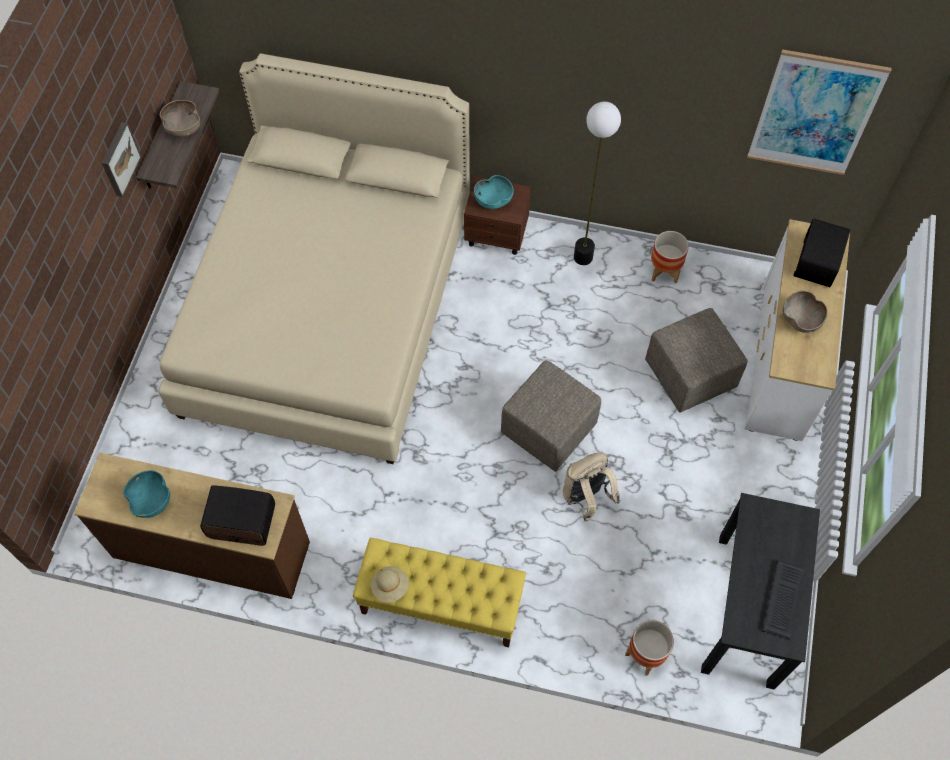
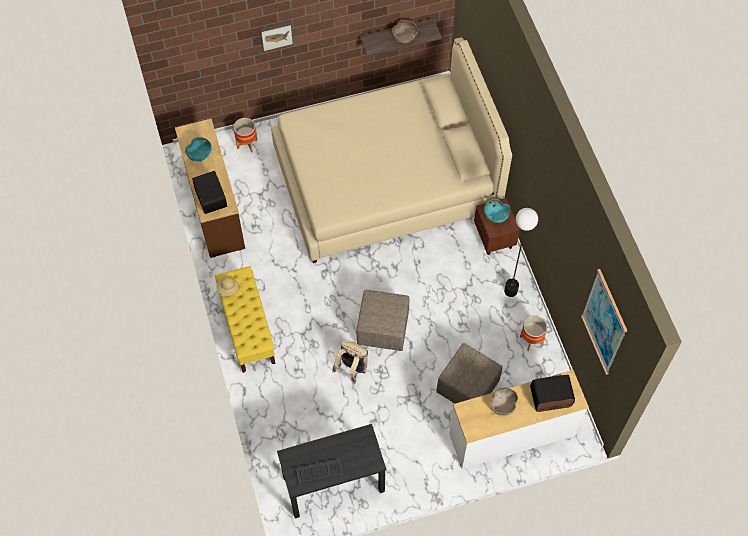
camera: 60 degrees right, 0 degrees up
(119, 159) = (352, 20): picture -> picture (276, 35)
(645, 654) = (277, 442): planter -> planter (247, 144)

